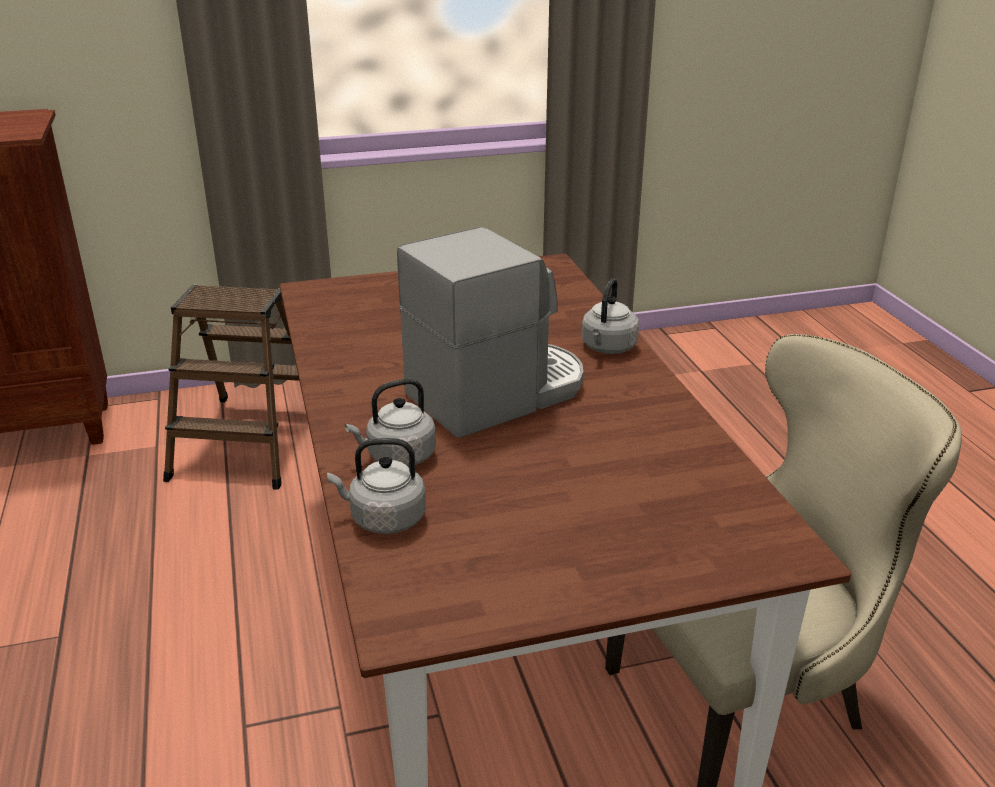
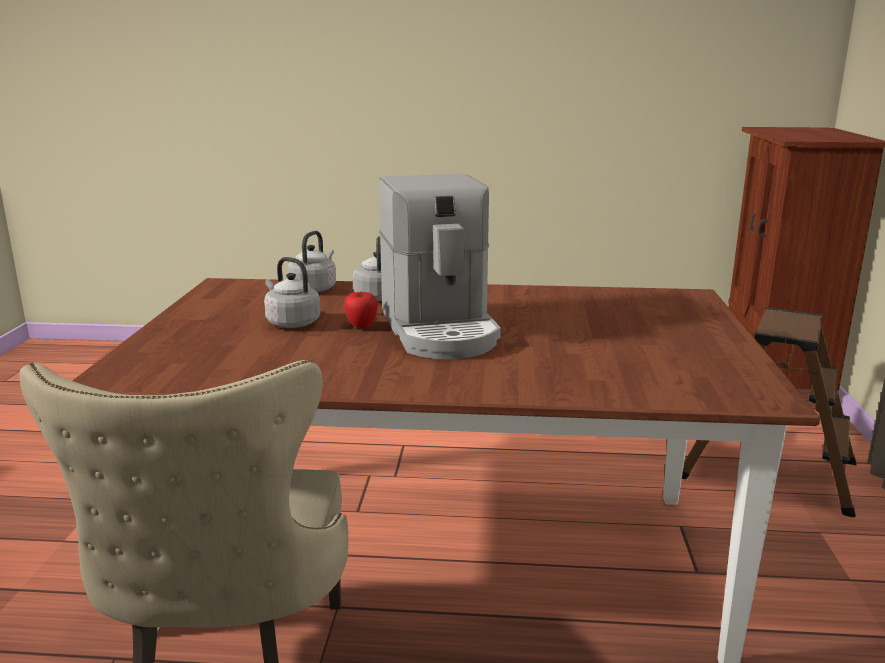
camera: 110 degrees right, 10 degrees down
(519, 439) = (361, 326): none -> apple
(608, 348) = (495, 382): grey kettle -> grey kettle (291, 322)

